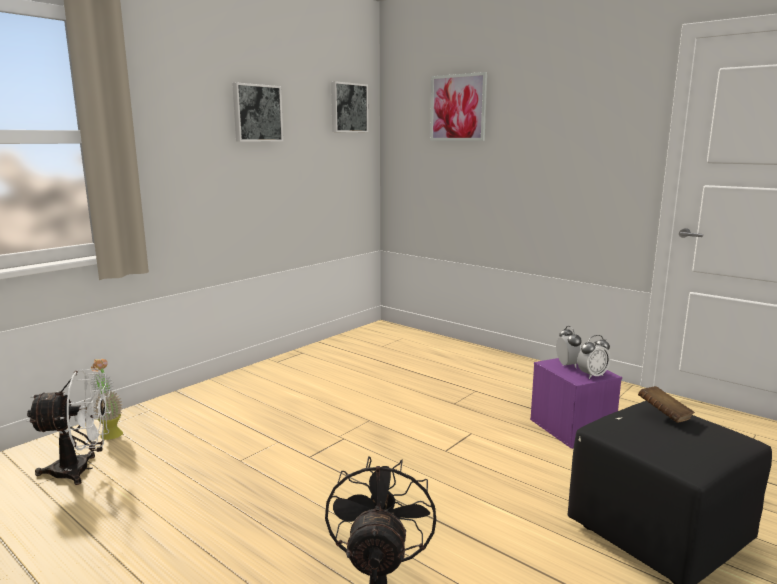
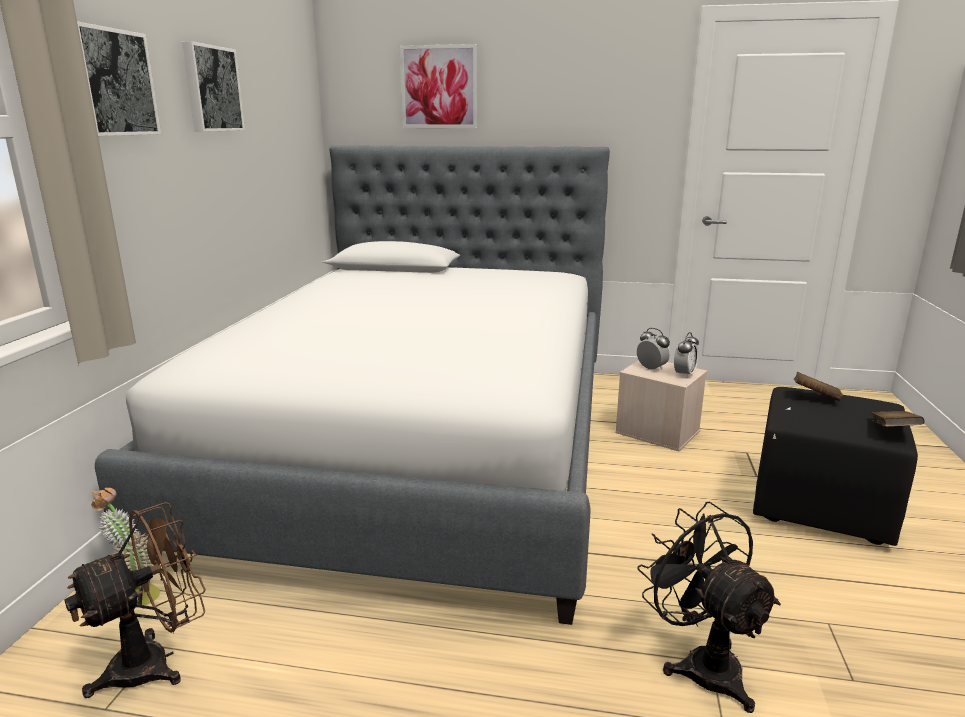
camera: 30 degrees left, 5 degrees up
(81, 470) = (156, 662): white fan -> brown fan
(348, 108) = (294, 83): picture -> picture (111, 83)
(364, 392) = (422, 446): none -> bed
(570, 428) = (656, 432): purple storage box -> beige storage box
(698, 461) = (893, 431): none -> brown book

